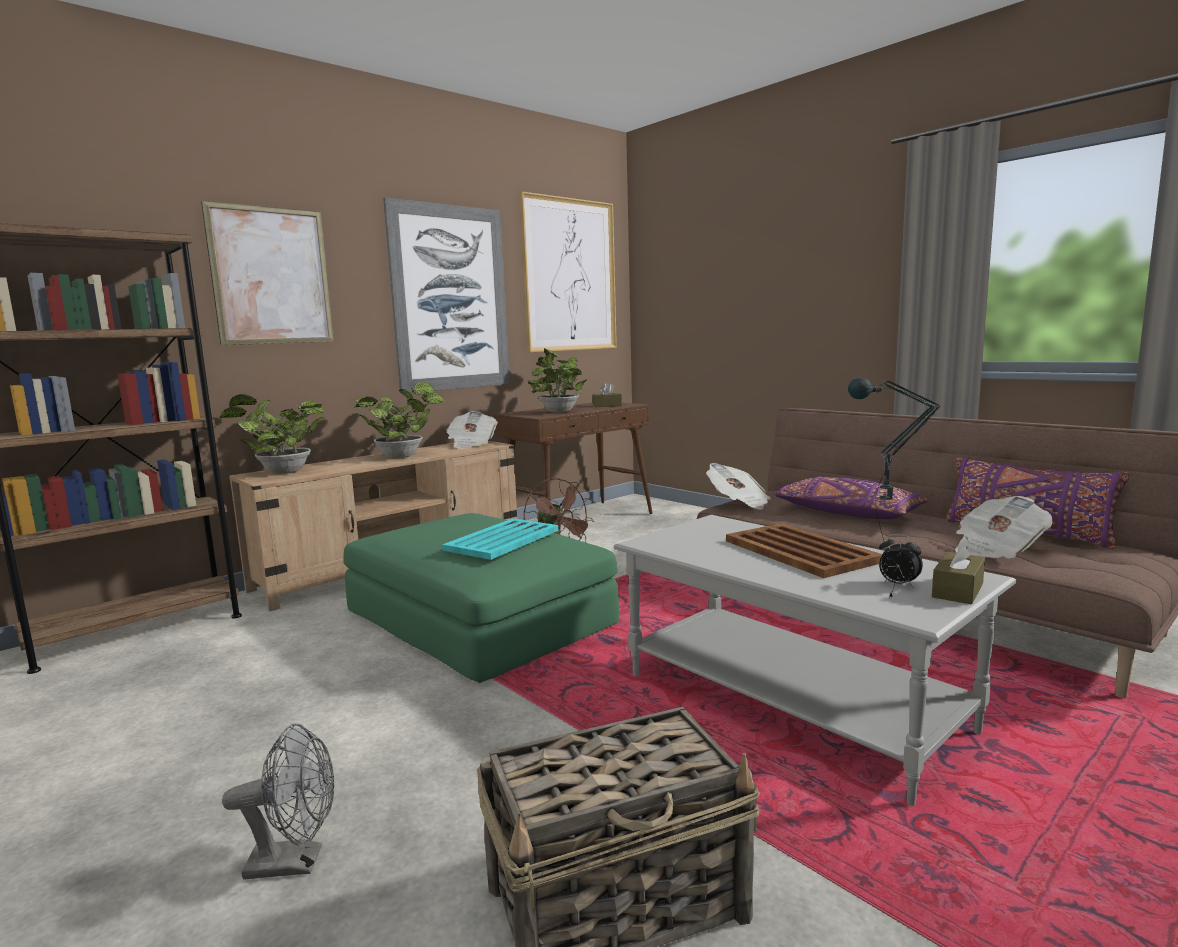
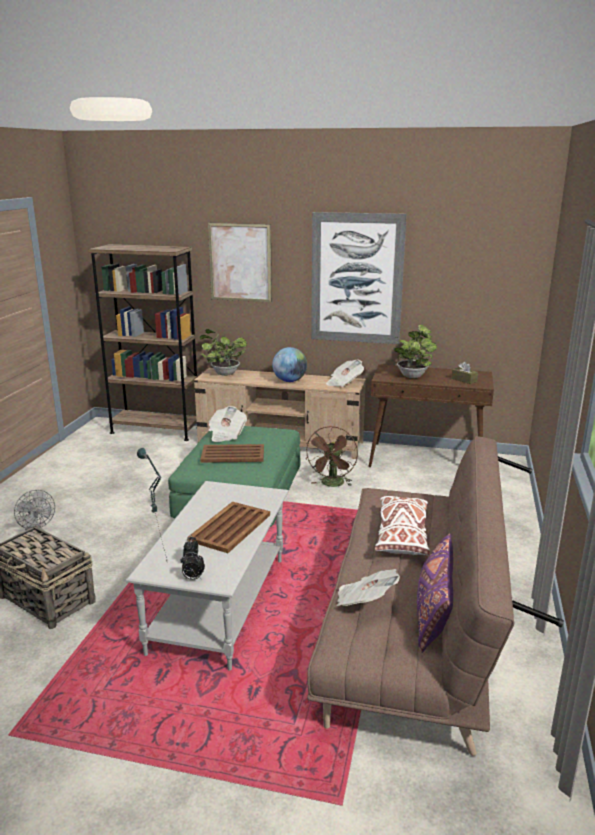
camera: 55 degrees right, 10 degrees up
(403, 456) = (289, 381): potted plant -> globe
(501, 540) = (232, 454): turquoise tray -> brown tray
(570, 275) = (475, 263): picture -> none
(738, 503) = (385, 494): newspaper -> newspaper (226, 434)
(846, 513) = (402, 535): purple pillow -> white pillow
(957, 590) = (193, 578): brown tissue box -> alarm clock

